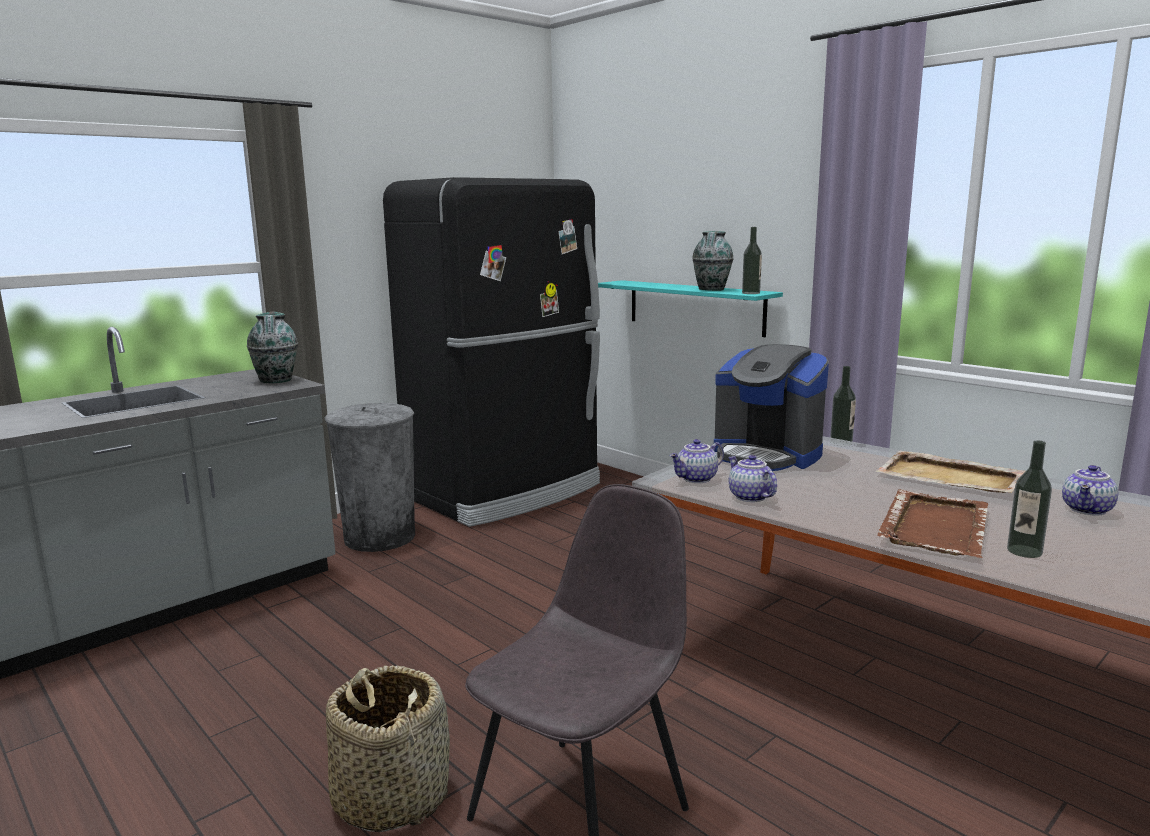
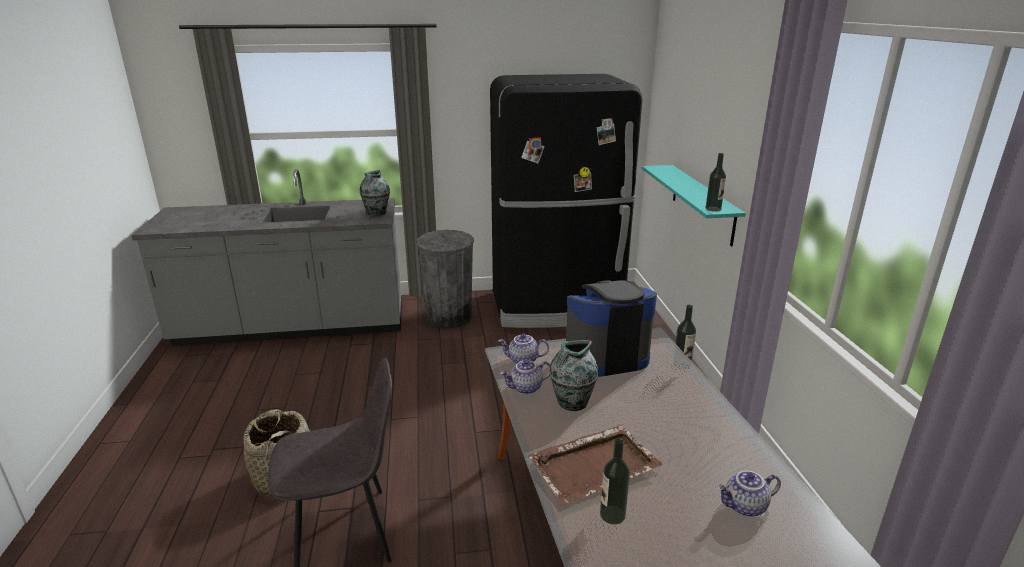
camera: 35 degrees right, 10 degrees up
(711, 289) = (697, 196): vase -> vase (571, 403)
(749, 497) = (526, 388): teapot -> teapot turned 120 degrees counterclockwise
(767, 455) = (606, 356): coffee machine -> coffee machine turned 90 degrees clockwise
(951, 477) = (700, 429): beige tray -> none

